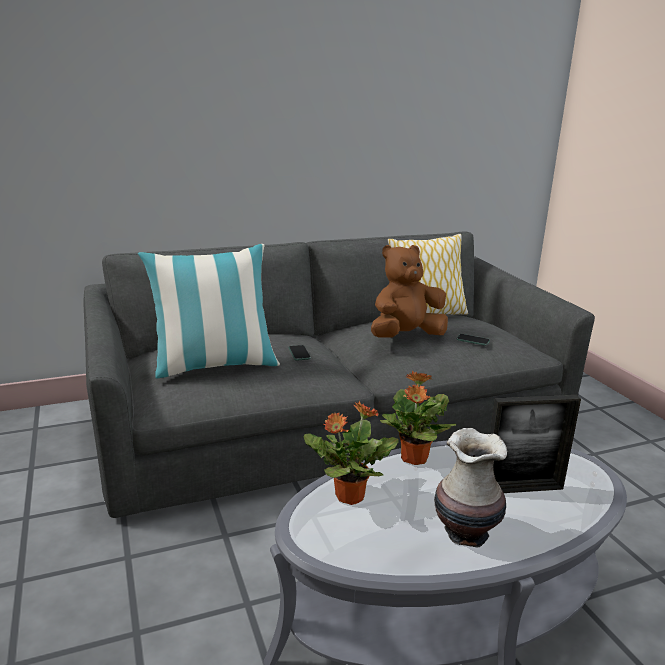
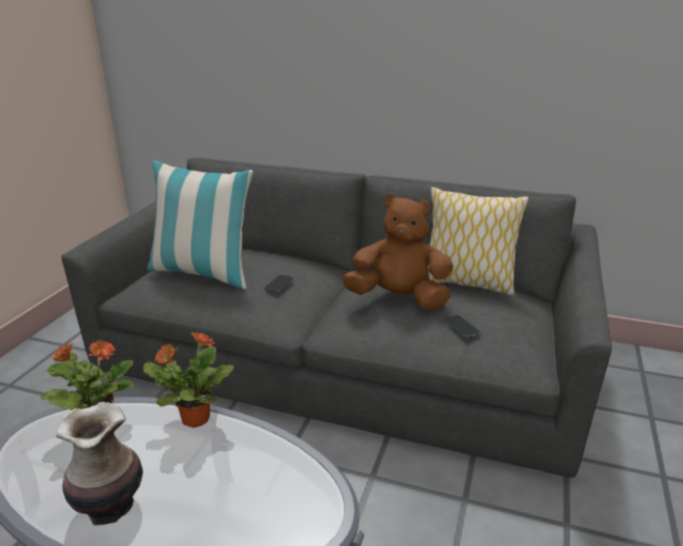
camera: 40 degrees right, 5 degrees up
(522, 489) = (224, 499): picture frame -> none

